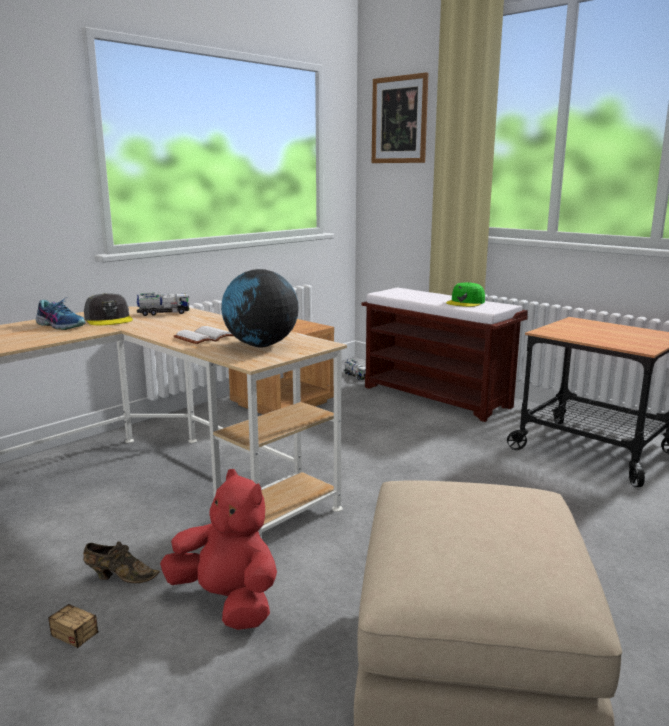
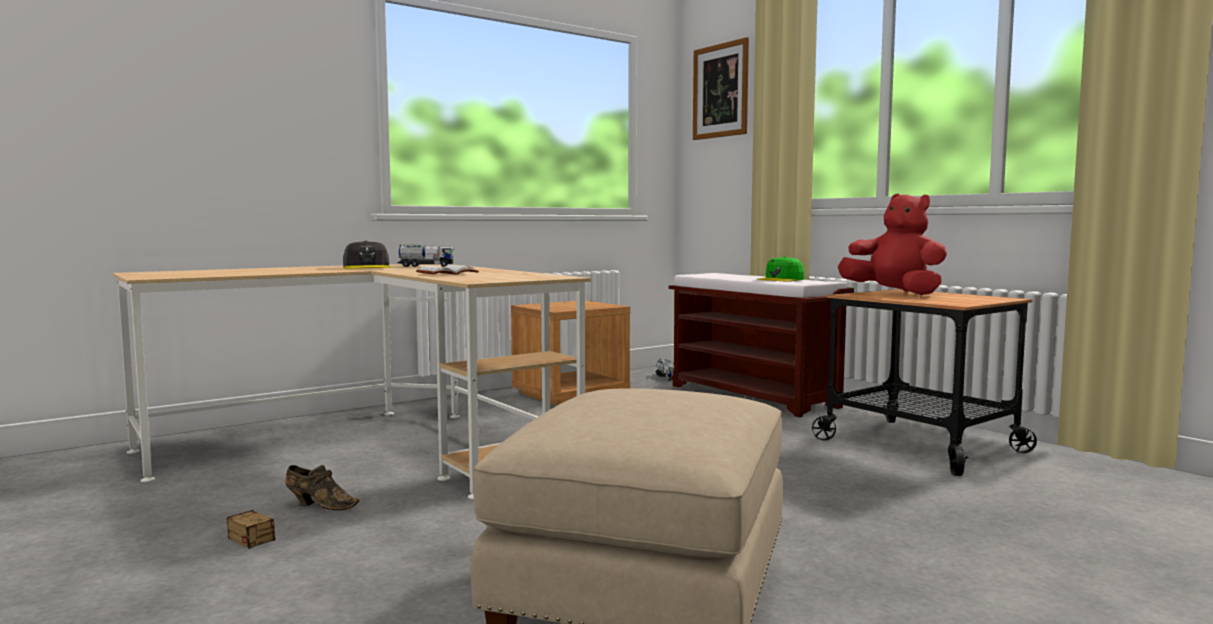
camera: 10 degrees right, 10 degrees down
(61, 325) = (316, 268): shoe -> none
(227, 601) = (419, 529): red plush toy -> red plush toy (894, 293)
(261, 345) = (499, 276): globe -> none

